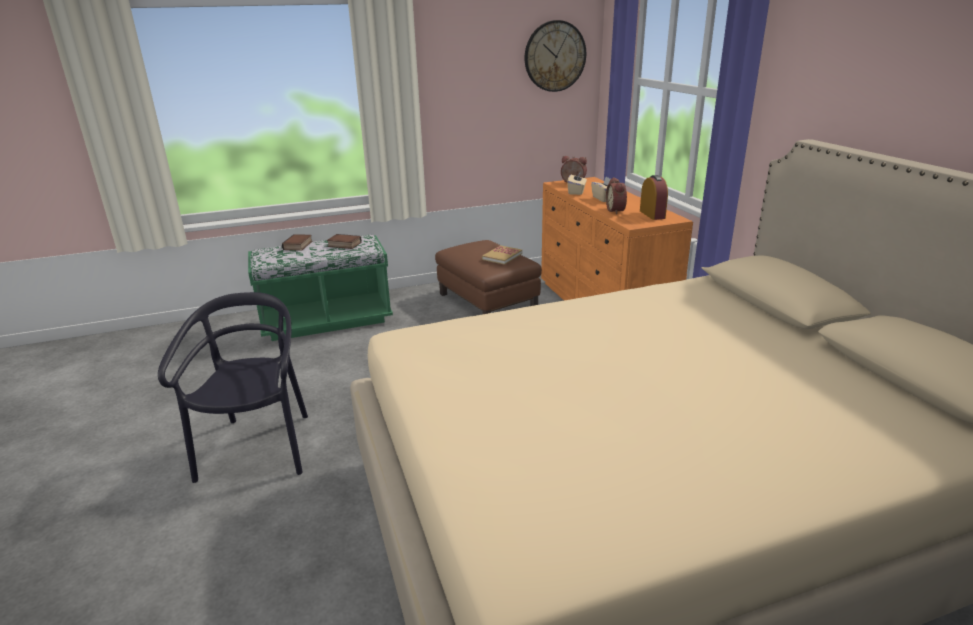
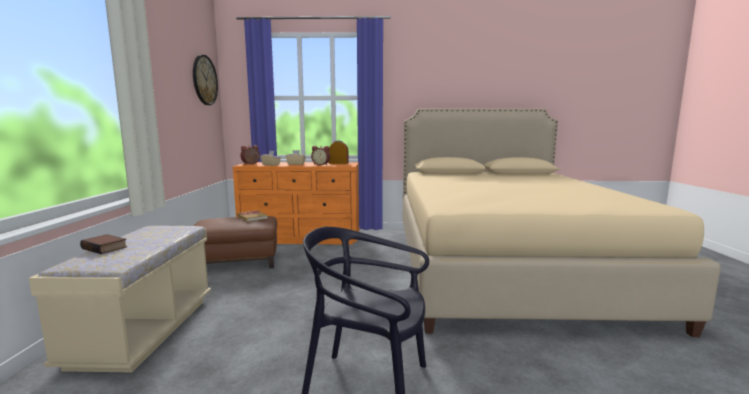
camera: 70 degrees left, 15 degrees down
(326, 321) = (144, 331): green bench -> beige bench
(343, 245) = (156, 233): book -> none

